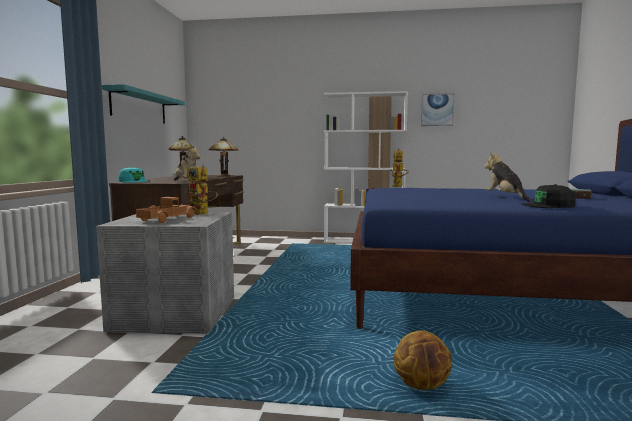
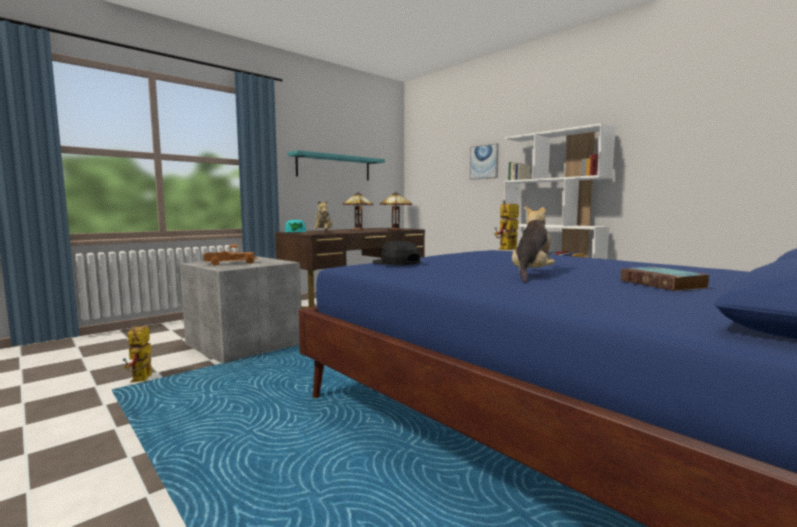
camera: 40 degrees right, 0 degrees up
(202, 213) = (273, 261): toy robot -> toy robot (142, 380)
(422, 386) = (226, 466): basketball -> none
(437, 110) = (664, 144): picture -> picture (484, 162)
(548, 206) = (499, 290): black cap -> black cap (396, 263)

